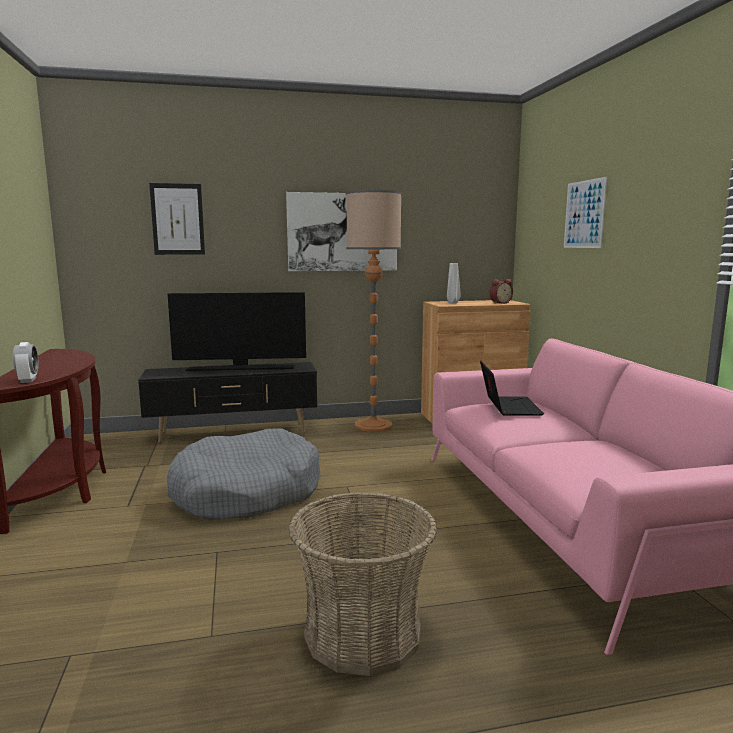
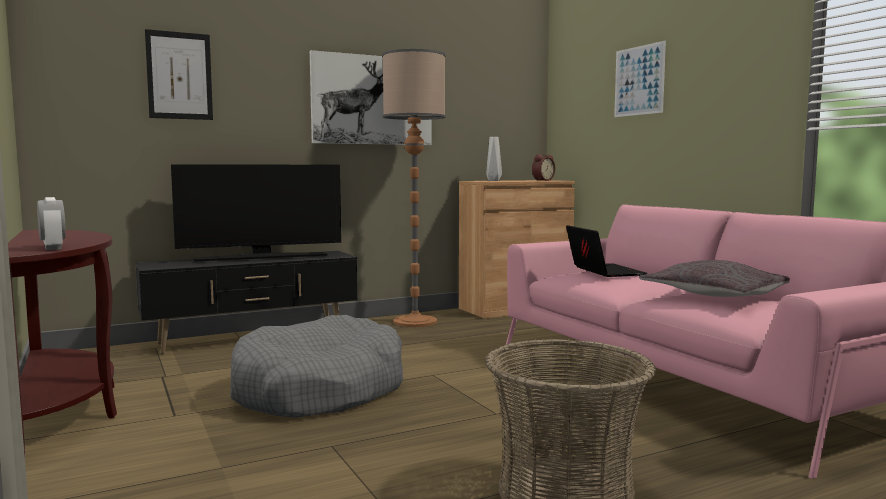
camera: 15 degrees left, 5 degrees down
(584, 450) = (716, 295): none -> grey pillow

